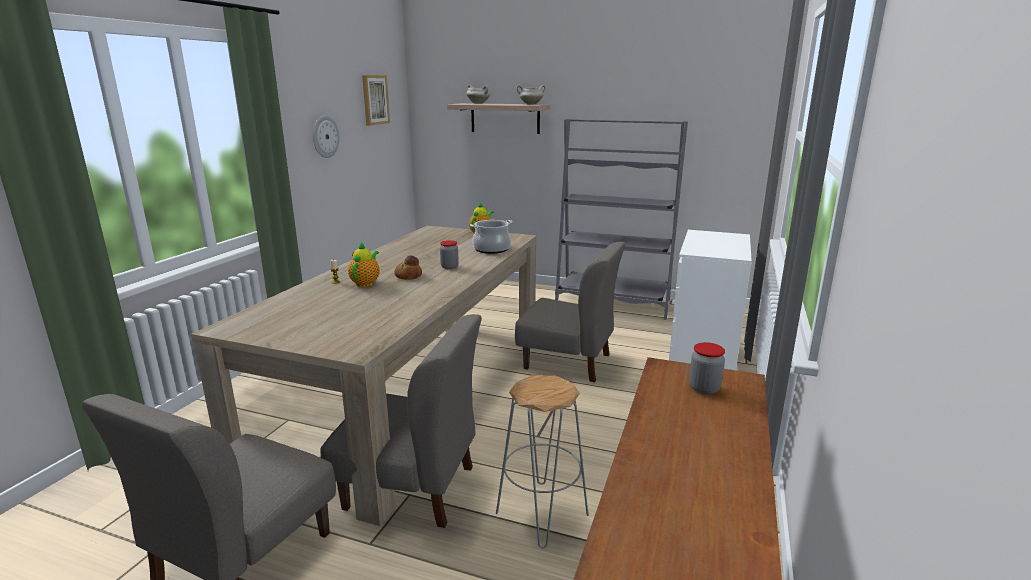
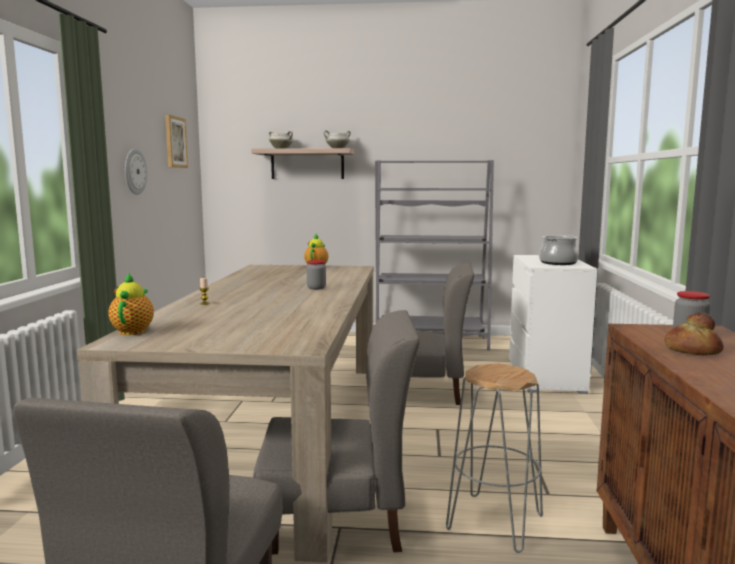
camera: 15 degrees left, 10 degrees down
(366, 283) = (241, 302): teapot -> teapot (134, 331)
(408, 276) = (280, 296): bread -> bread (691, 350)
(491, 249) = (342, 276): cooking pot -> cooking pot (558, 263)

